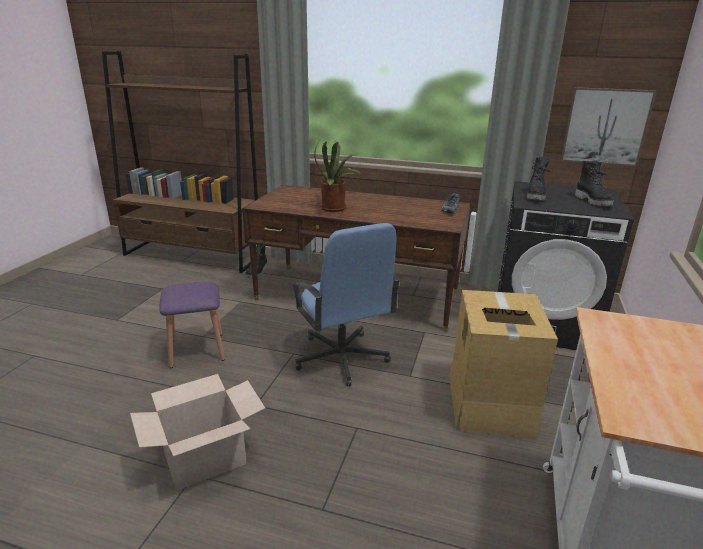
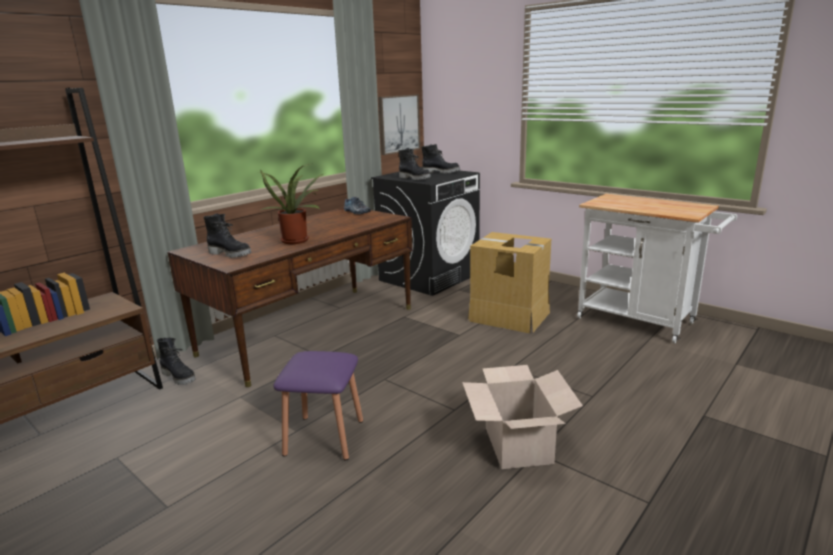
camera: 65 degrees left, 5 degrees down
(285, 199) = (231, 254): none -> black boot
(341, 358) = (413, 357): blue office chair -> none

